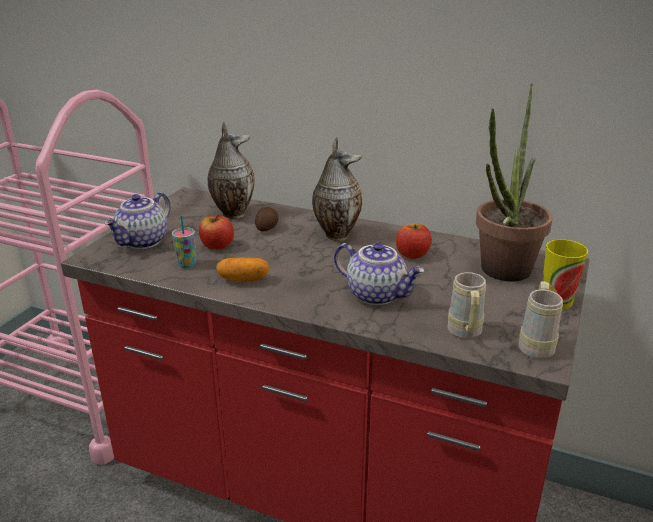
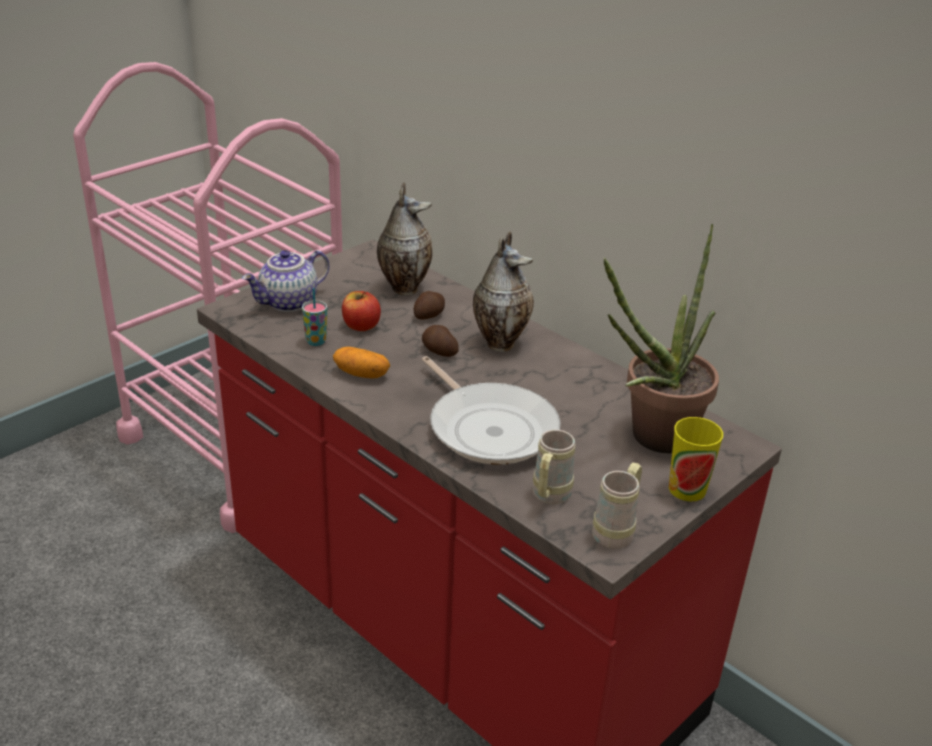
camera: 20 degrees right, 5 degrees up
(294, 250) = (439, 351): none -> potato
(377, 294) = (489, 428): teapot -> frying pan
(412, 254) = (567, 389): apple -> none

